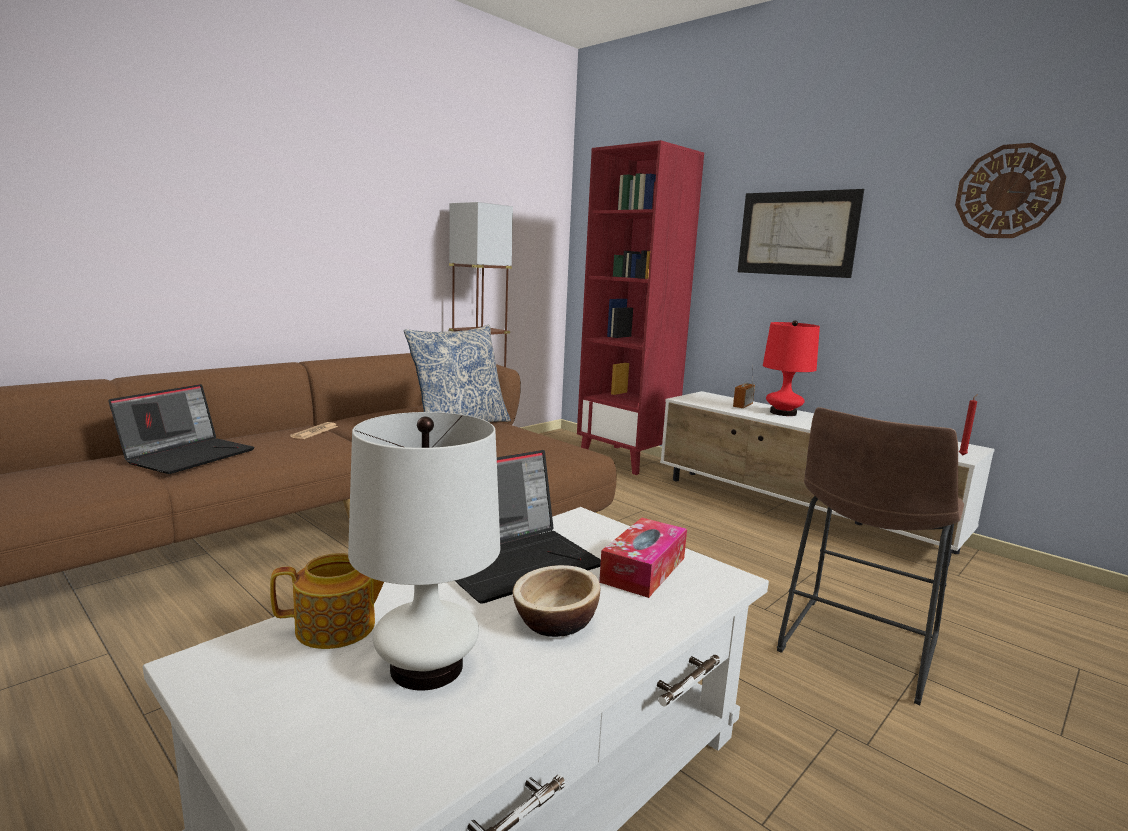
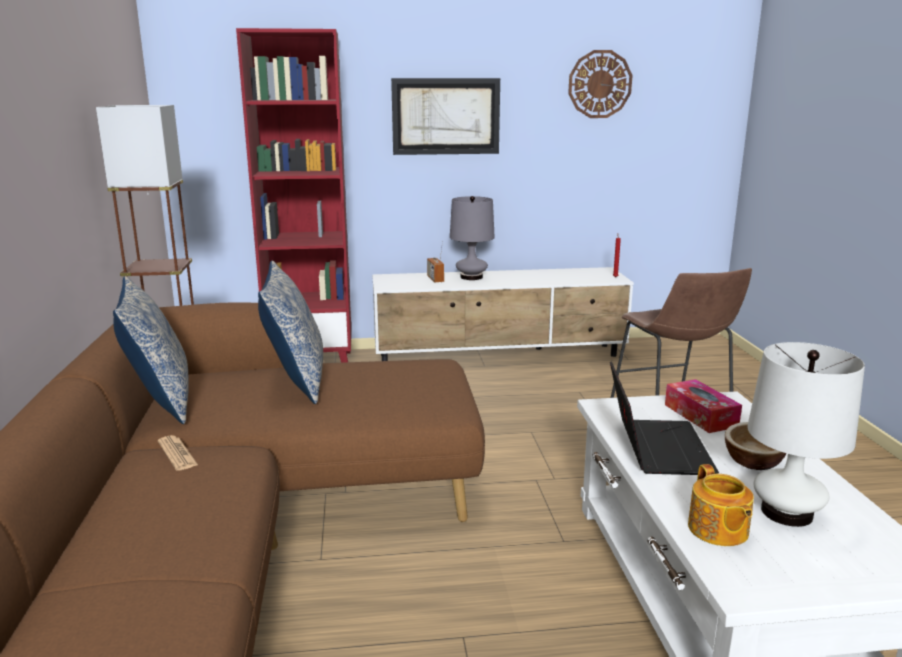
camera: 50 degrees left, 5 degrees up
(189, 455) = (150, 545): laptop -> none
(338, 627) = (717, 530): teapot -> teapot turned 150 degrees clockwise
(382, 411) = (161, 402): none -> pillow
(783, 413) = (471, 277): red table lamp -> grey table lamp

